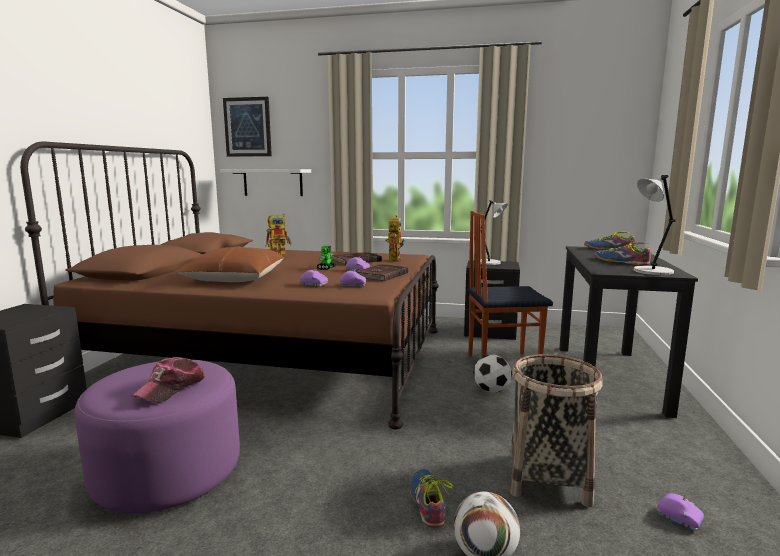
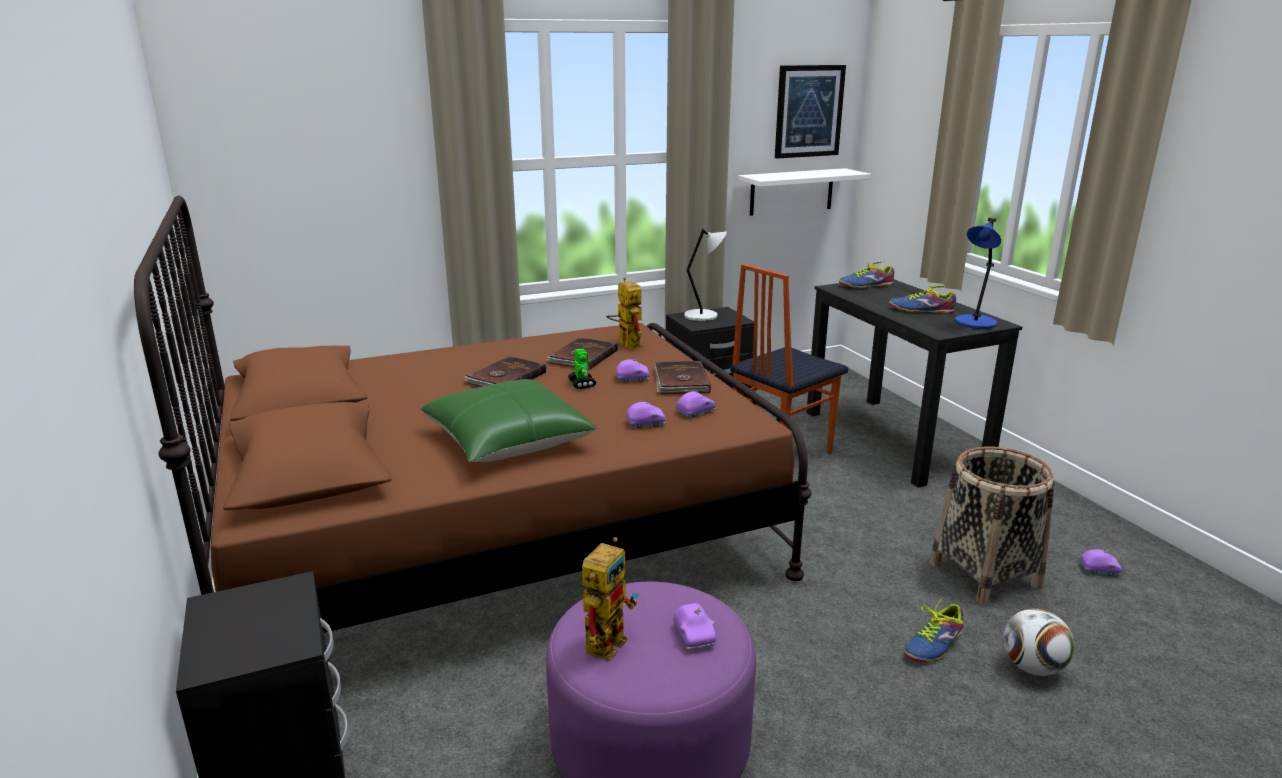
camera: 35 degrees left, 10 degrees up
(171, 388) = (694, 635): cap -> purple toy car
(234, 278) = (508, 440): brown pillow -> green pillow
(247, 127) = (249, 121): picture -> picture (808, 111)
(273, 182) = (315, 225): white shelf -> white shelf (791, 191)
(281, 254) = (440, 367): toy robot -> toy robot (607, 638)
(298, 261) = (505, 378): none -> brown book
(427, 502) = (934, 644): shoe -> shoe turned 90 degrees counterclockwise
(491, 390) = (818, 494): football -> none
(651, 272) = (974, 323): grey table lamp -> blue table lamp

